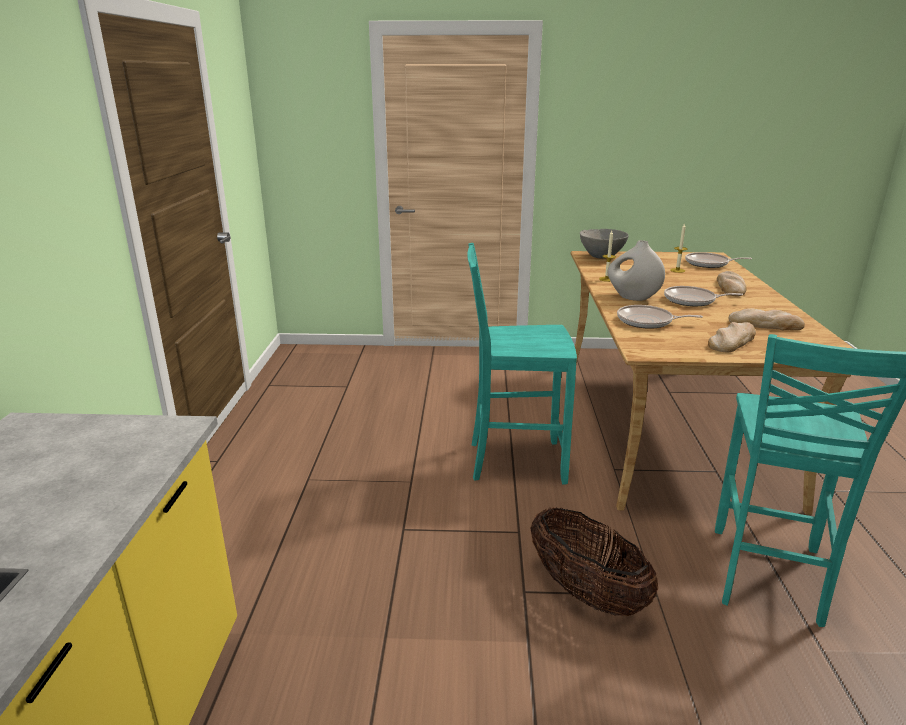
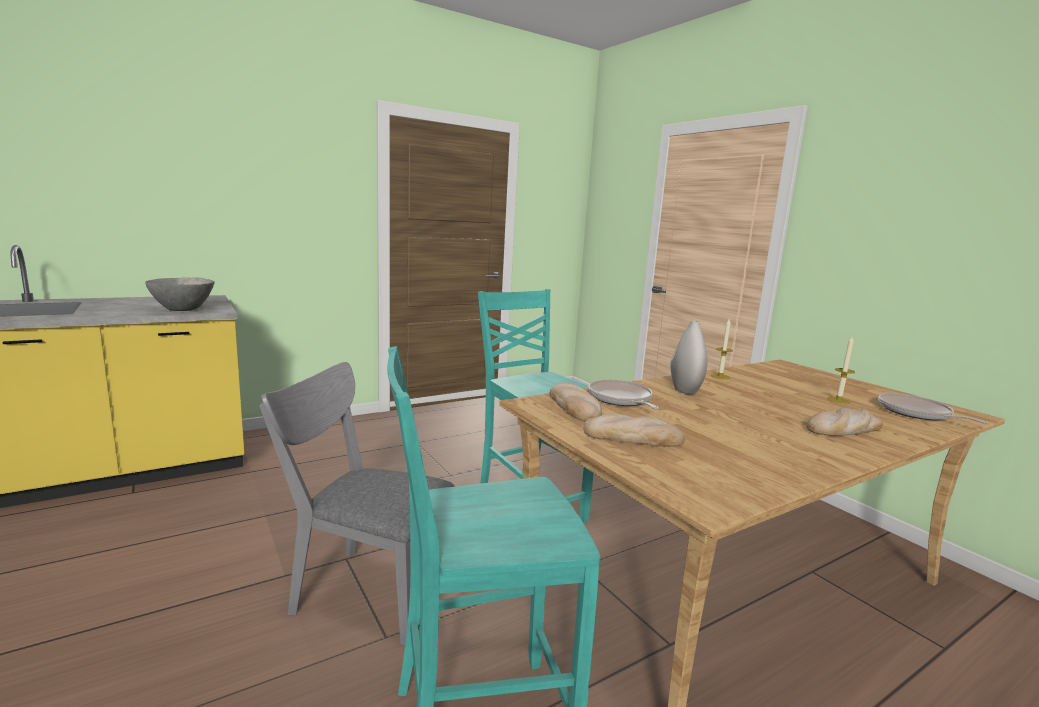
camera: 55 degrees right, 10 degrees down
(586, 592) = (363, 591): basket -> grey chair
(601, 257) = (792, 369): grey bowl -> grey bowl (183, 310)
(692, 300) = (738, 413): frying pan -> none
(765, 324) = (733, 452): bread -> bread (575, 407)

